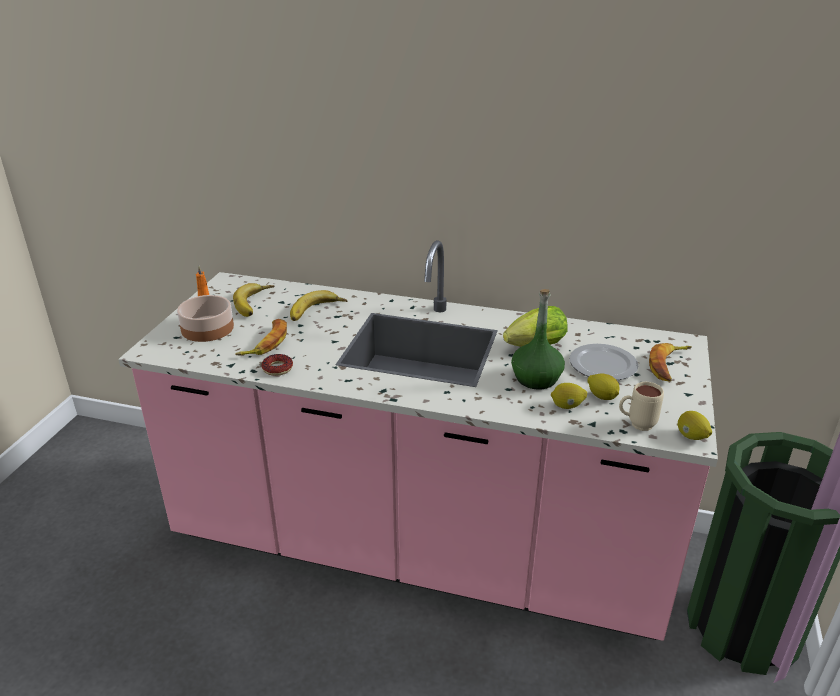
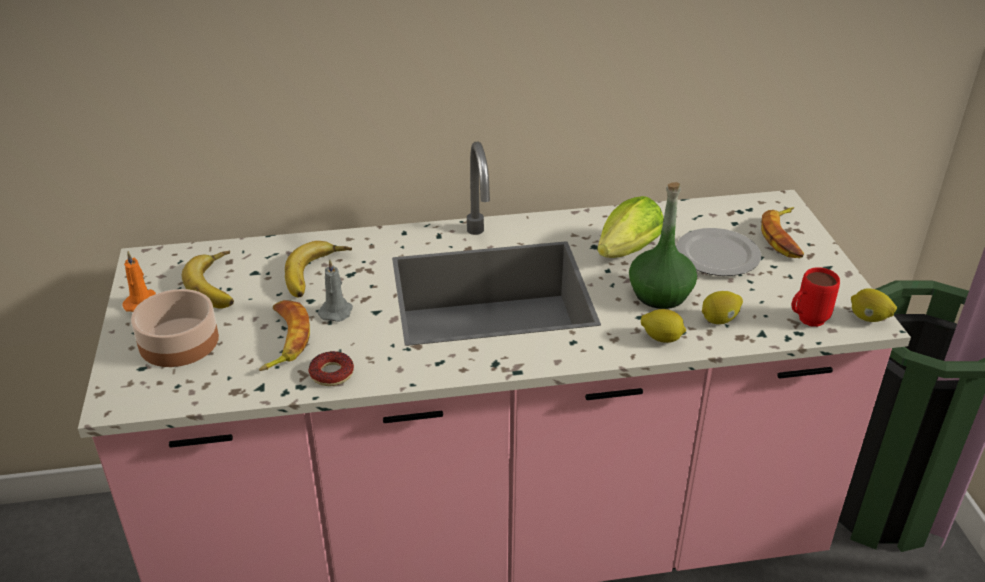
camera: 25 degrees left, 5 degrees up
(310, 334) = (336, 311): none -> grey candle
(602, 396) = (746, 296): lemon -> lemon (661, 338)
(635, 425) = (805, 321): beige mug -> red mug

